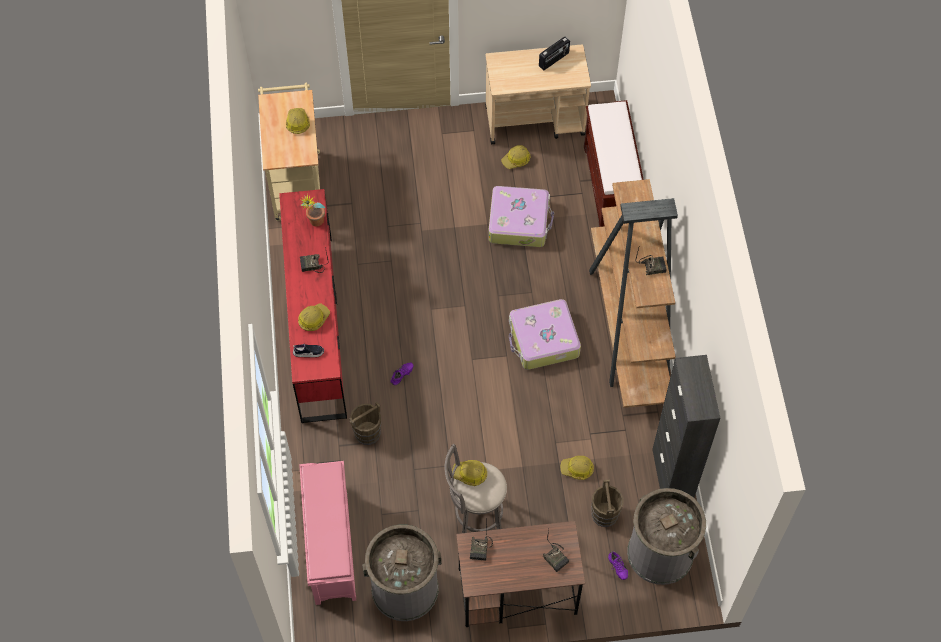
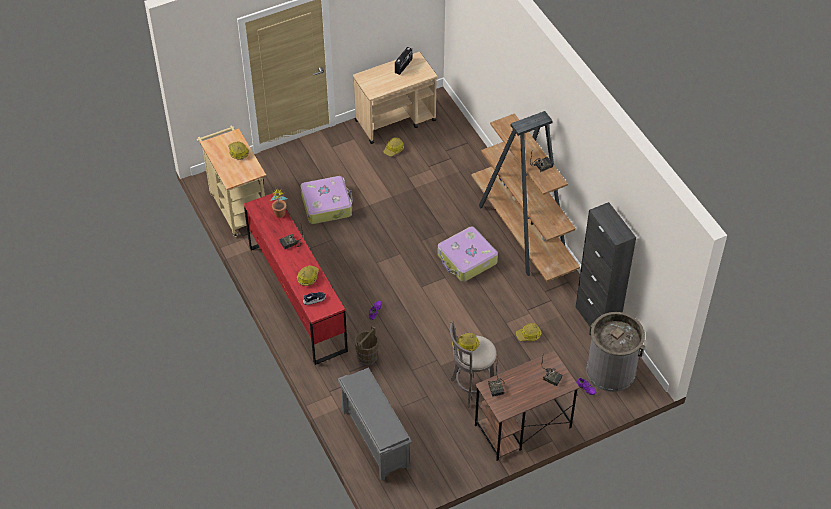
camera: 20 degrees left, 10 degrees down
(330, 546) = (374, 439): pink shoe rack -> grey shoe rack
(404, 588) = (441, 449): grey trash can -> none
(519, 222) = (414, 188): suitcase -> suitcase (327, 205)
(604, 514) = (561, 358): brown bucket -> none
(610, 187) = (469, 149): brown bench -> none

